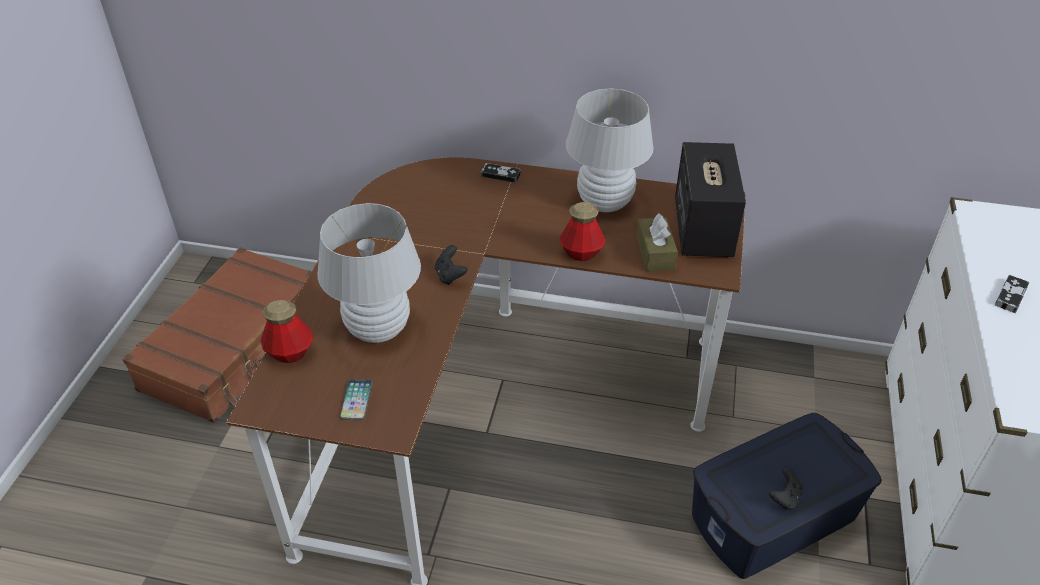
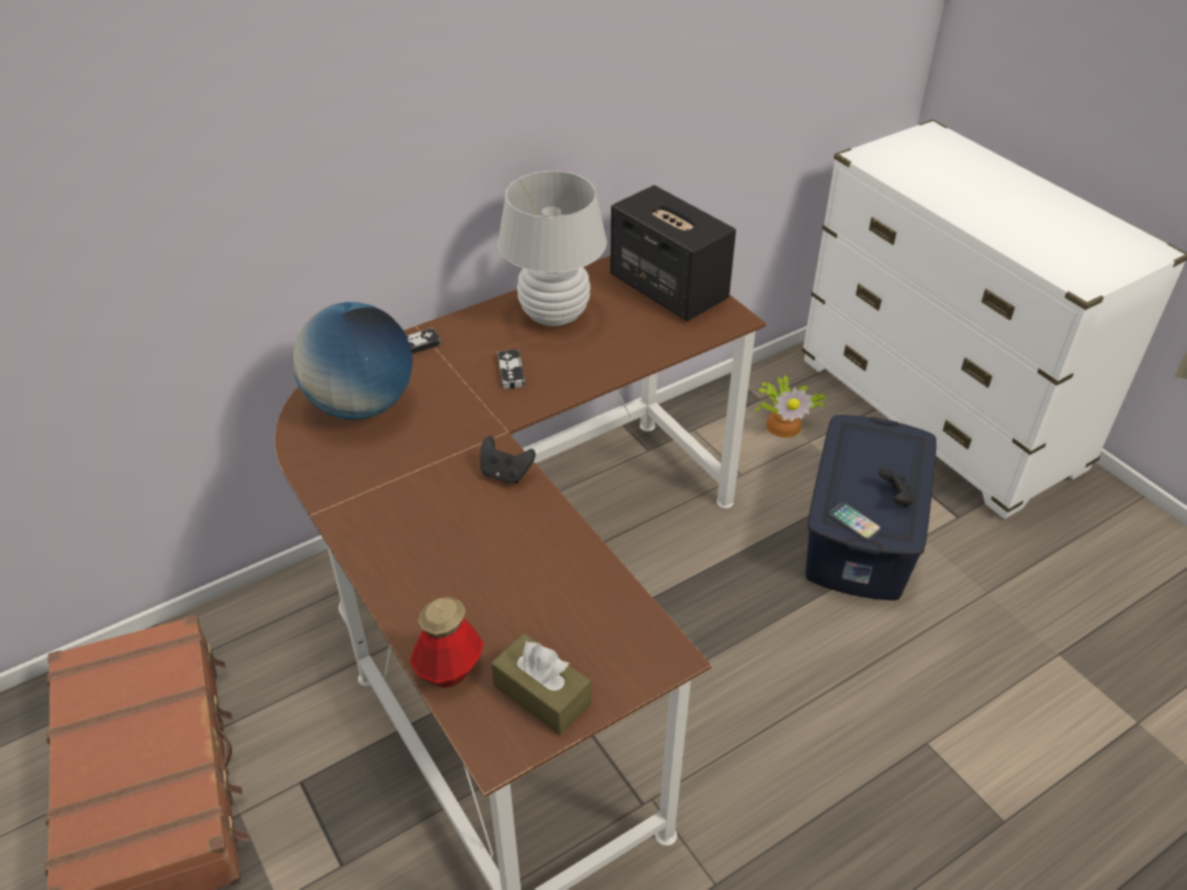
camera: 45 degrees left, 0 degrees up
(356, 400) = (590, 658): phone -> phone (854, 521)
(378, 329) = (508, 575): white table lamp -> none
(430, 191) = (361, 405): none -> globe
(581, 253) = (598, 373): bottle -> none
(655, 253) = (659, 333): brown tissue box -> brown tissue box (542, 694)
(811, 405) = (785, 423): none -> potted plant
(1010, 296) = (968, 206): game controller -> game controller (511, 372)

